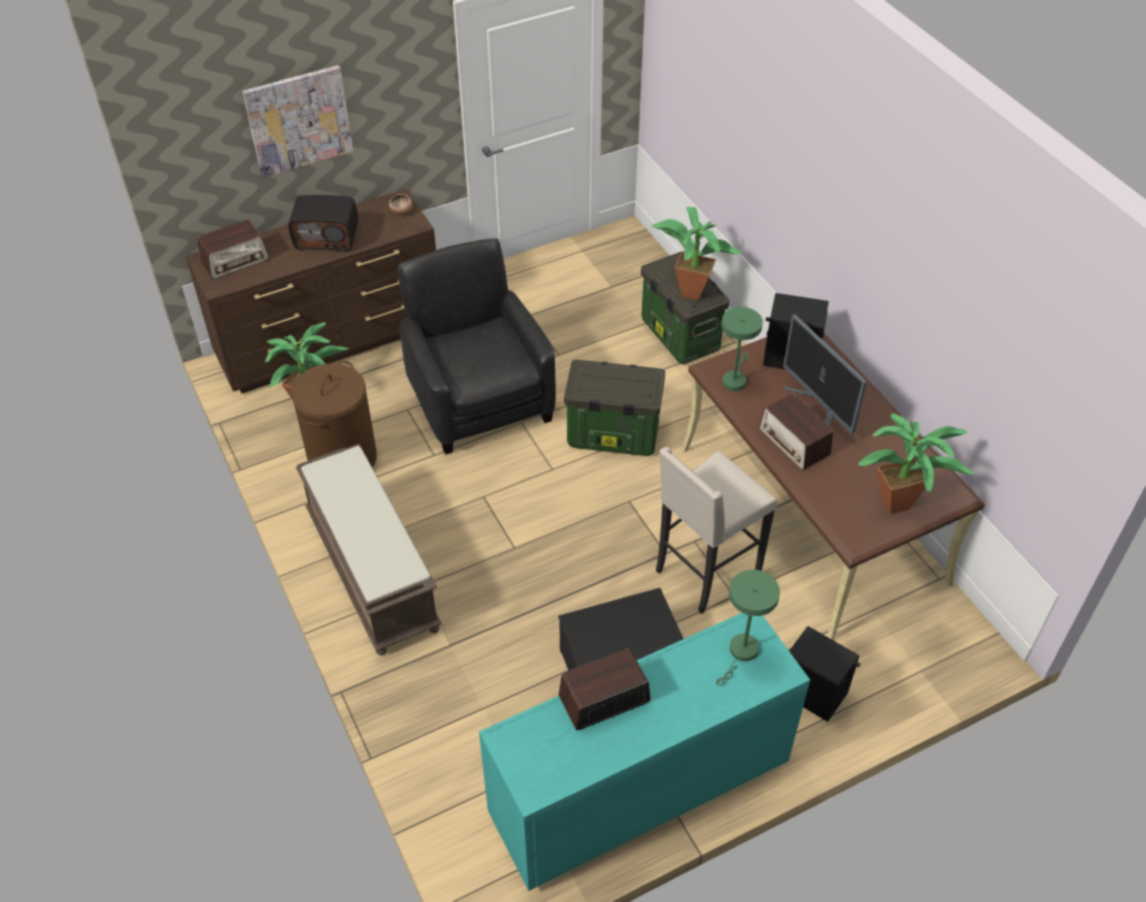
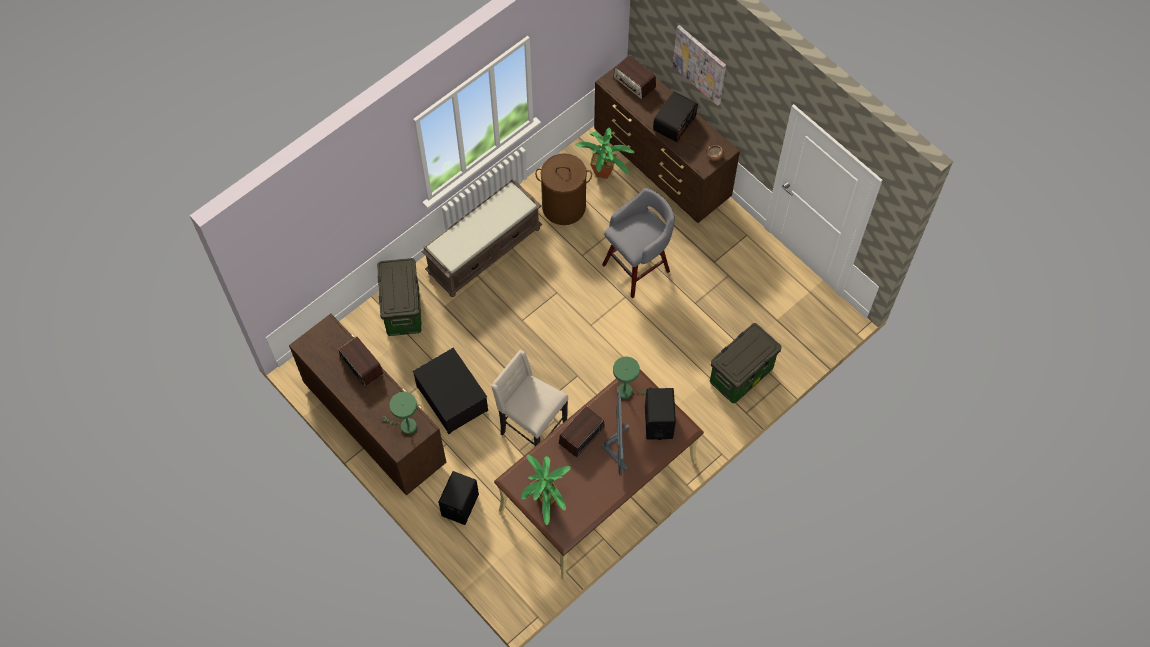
camera: 75 degrees right, 15 degrees up
(327, 237) = (674, 123): radio -> radio turned 135 degrees counterclockwise
(479, 399) = (638, 267): black armchair -> grey stool
(611, 435) = (630, 353): storage box -> storage box (402, 309)
(637, 791) = (375, 423): turquoise dresser -> brown dresser
(688, 290) = (738, 357): potted plant -> none
(818, 408) = (616, 445): monitor -> monitor turned 135 degrees clockwise

